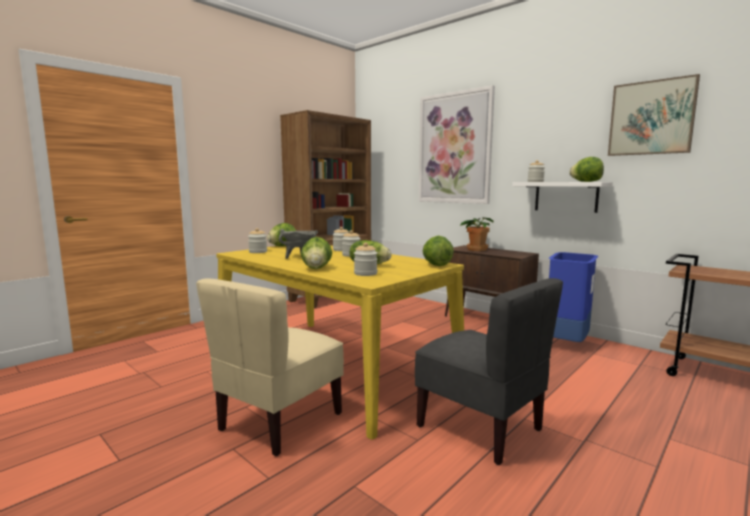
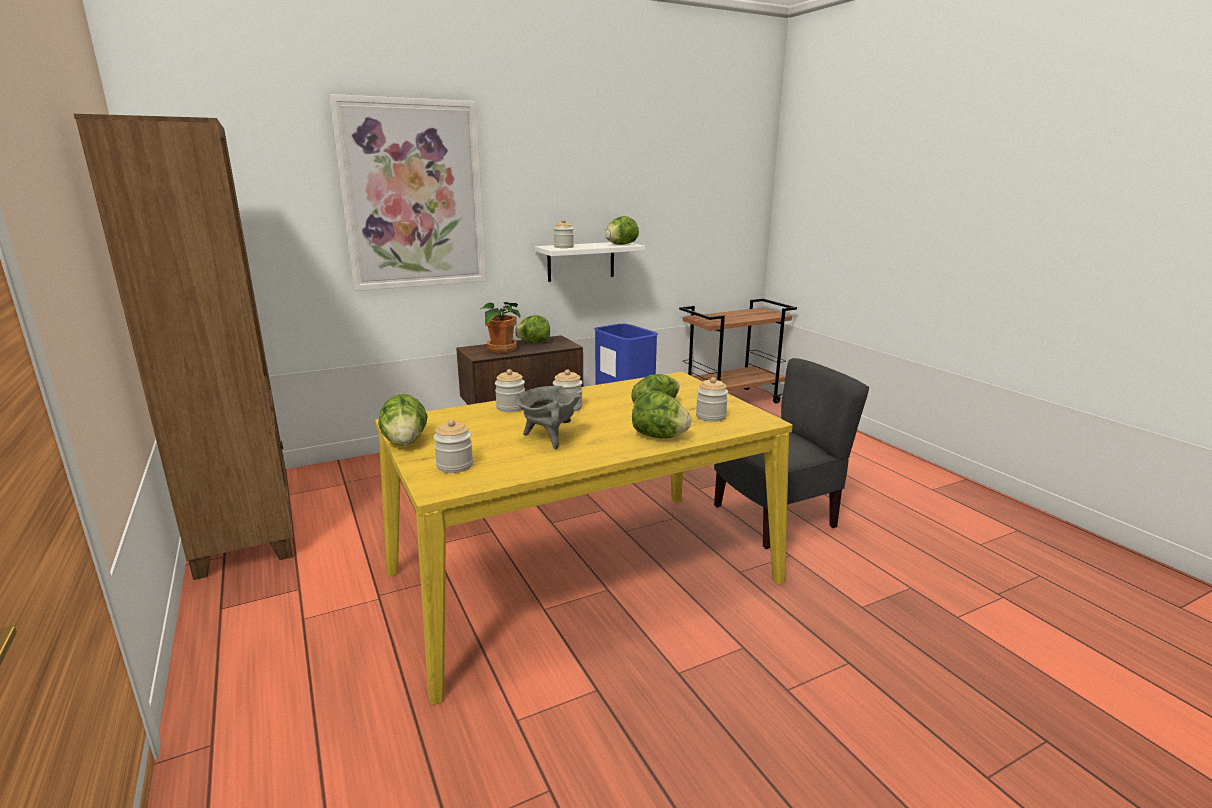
camera: 70 degrees left, 10 degrees up
(279, 421) = (730, 643): beige chair -> none
(436, 265) = (679, 381): lettuce -> lettuce (533, 342)
(651, 118) = (652, 173): picture -> none

